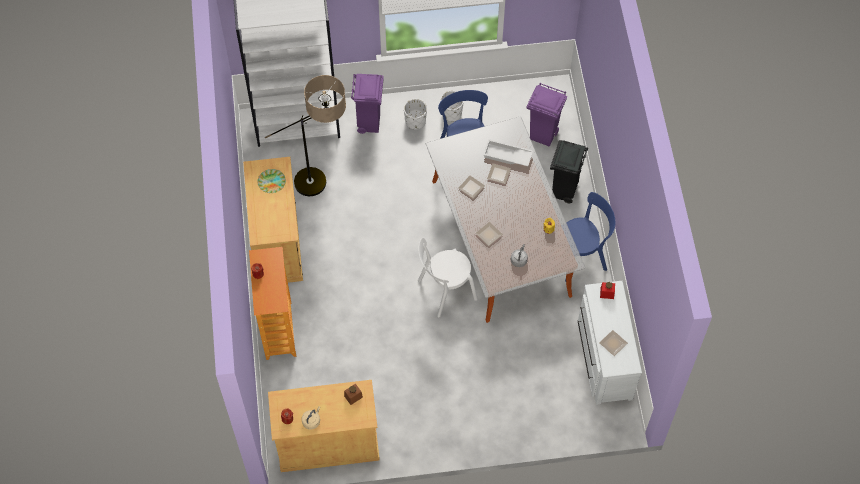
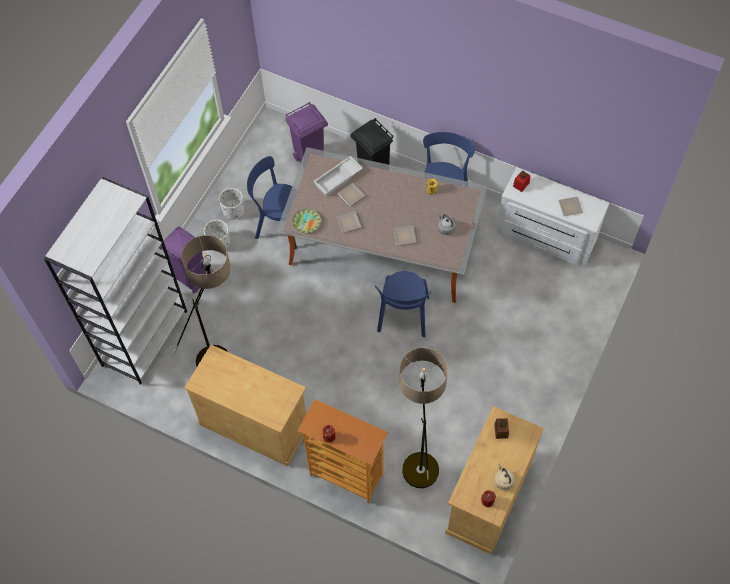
camera: 55 degrees left, 0 degrees up
(271, 182) = (226, 375): plate -> plate (306, 222)
(329, 373) = (419, 456): none -> floor lamp
(444, 291) = (403, 317): white chair -> blue chair

